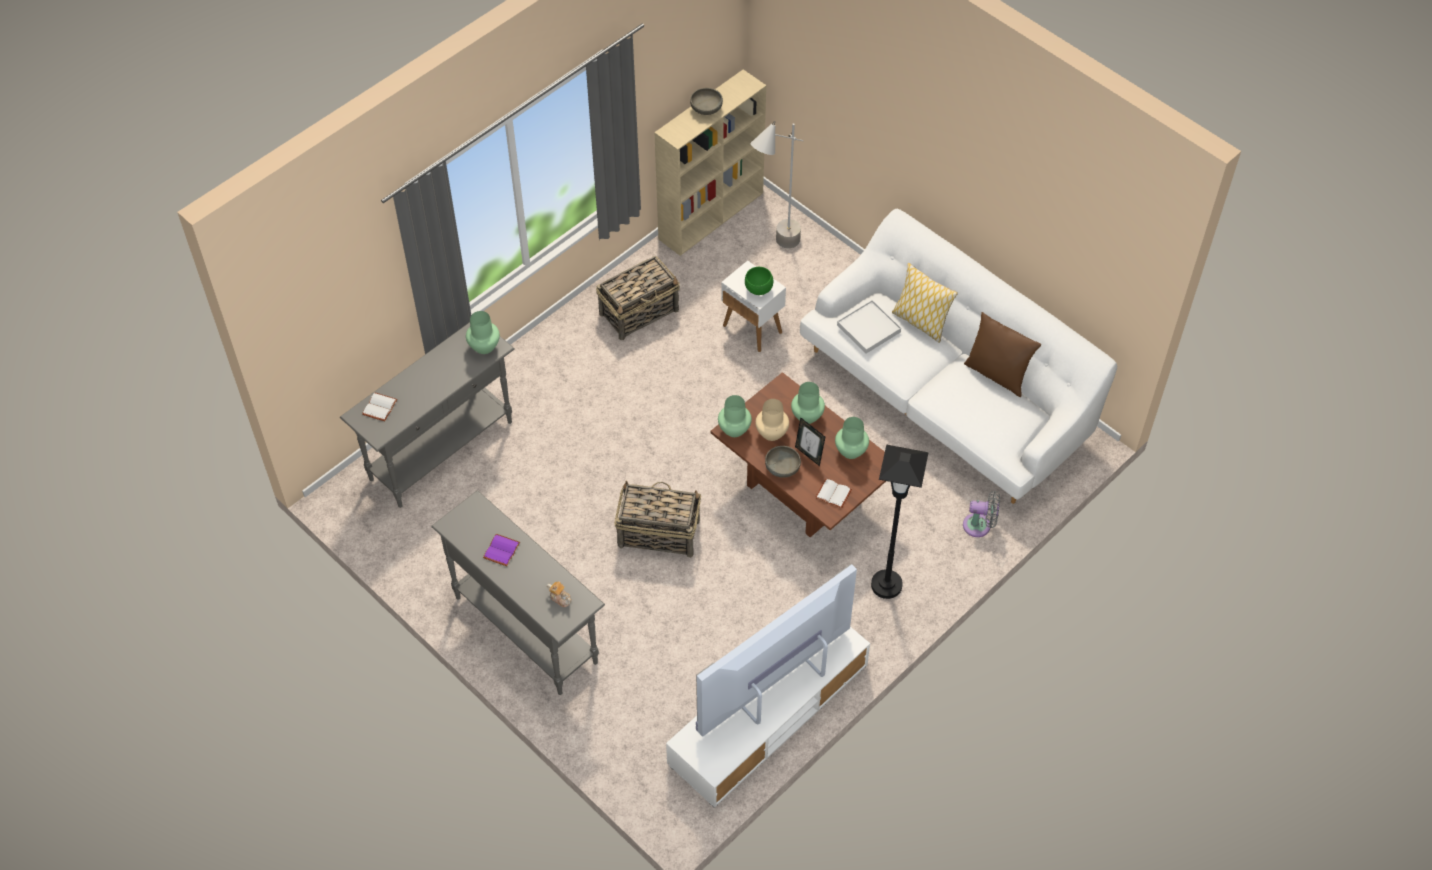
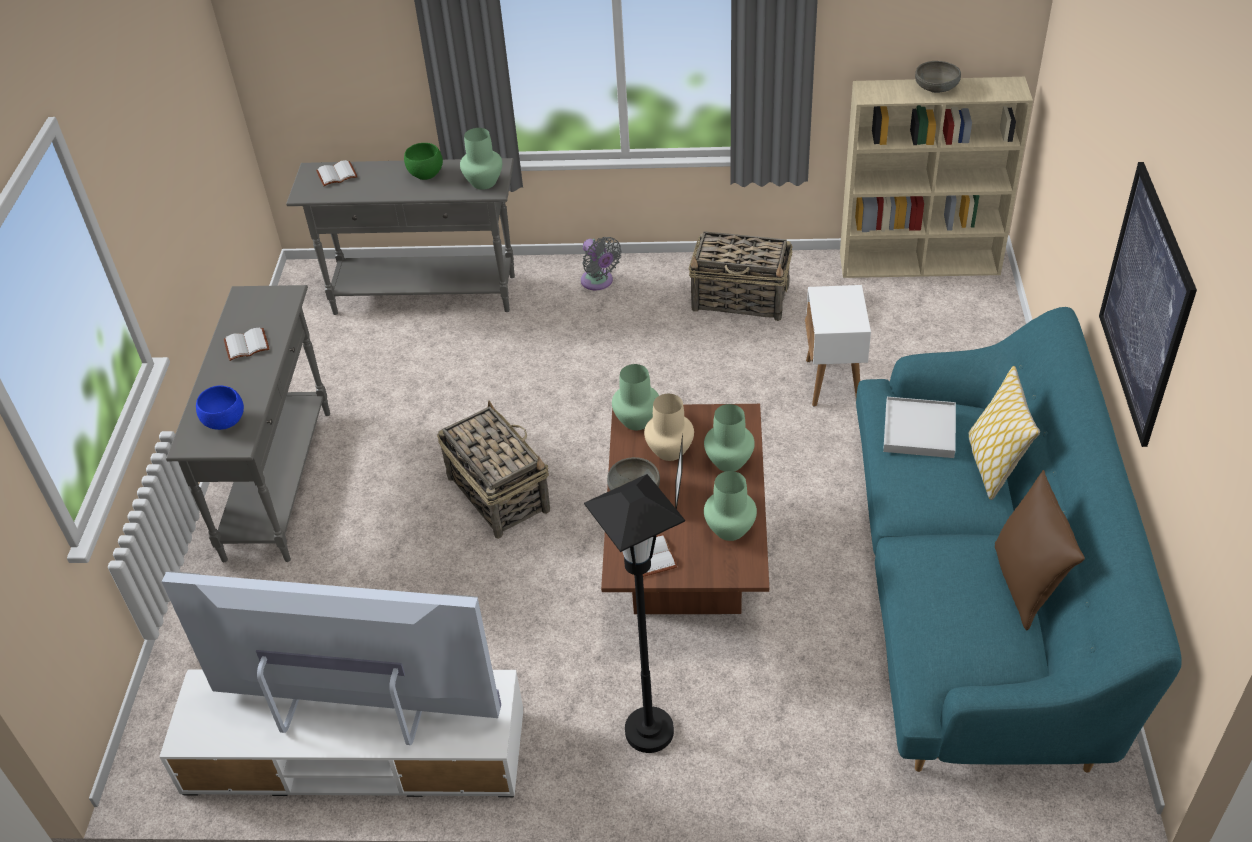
camera: 50 degrees right, 10 degrees down
(501, 550) = (247, 344): purple book -> white book
(560, 598) = (226, 422): teapot -> blue bowl
(759, 290) = (838, 316): green bowl -> green bowl (425, 175)
(775, 251) = (948, 330): grey floor lamp -> none
(946, 394) = (977, 589): white sofa -> turquoise sofa
(980, 196) = (1145, 304): none -> picture
(980, 526) = (841, 761): grey fan -> grey fan (598, 282)

